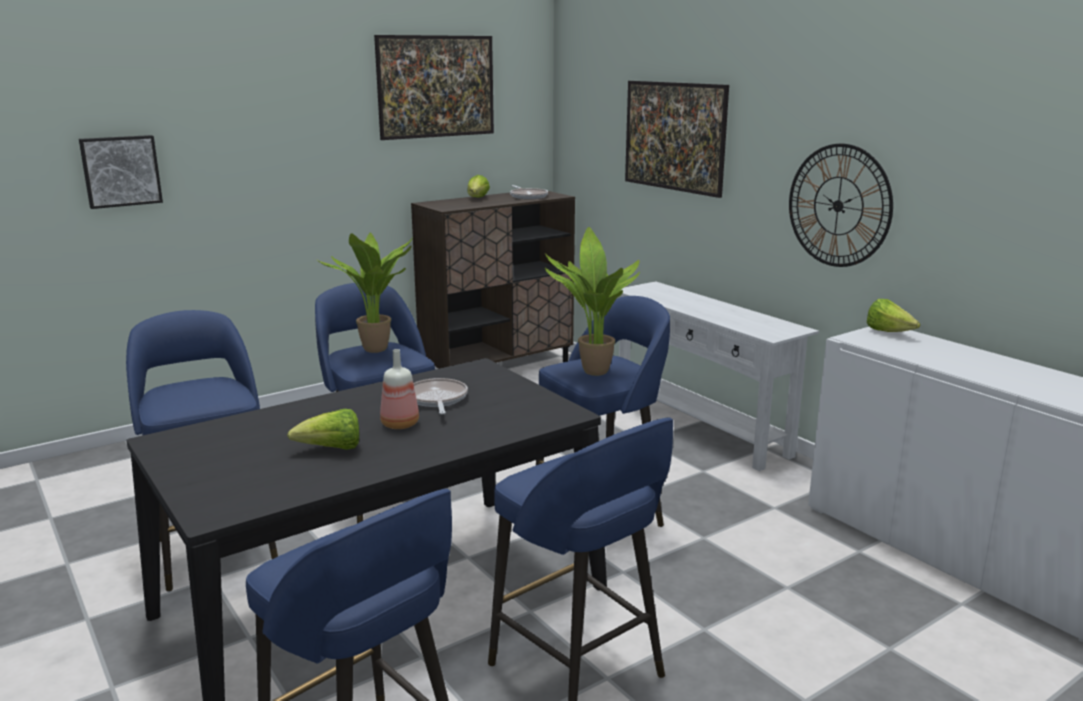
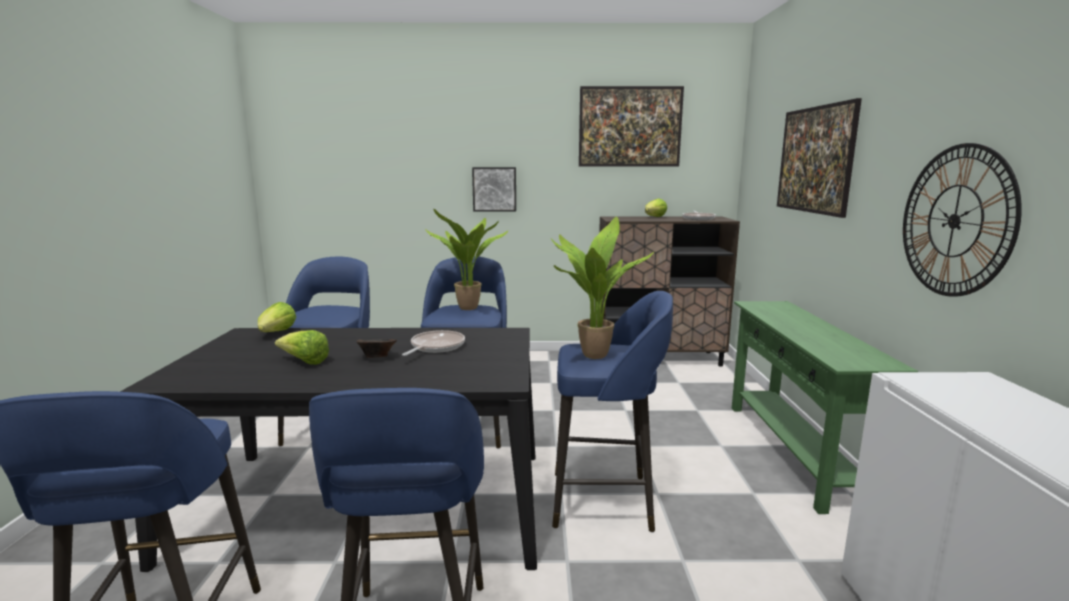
camera: 35 degrees right, 5 degrees down
(121, 171) = (395, 176): picture -> picture (494, 189)
(400, 425) = (376, 357): bottle -> brown bowl
(700, 428) = (793, 451): white console table -> green console table
(889, 332) = (980, 384): lettuce -> lettuce (276, 333)

